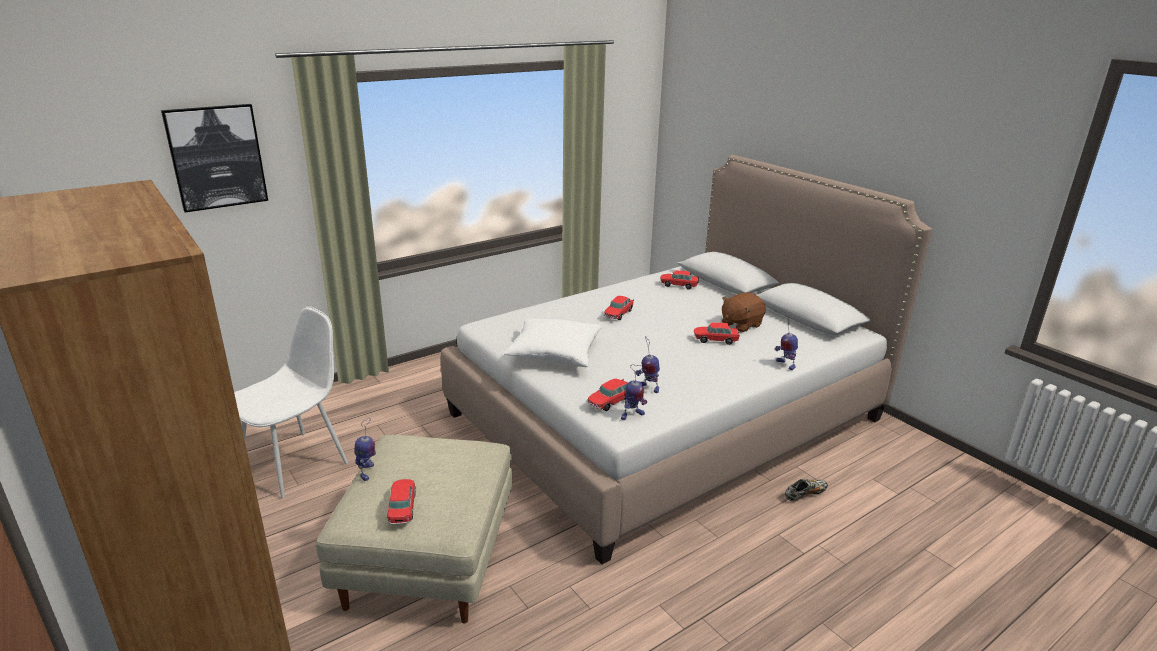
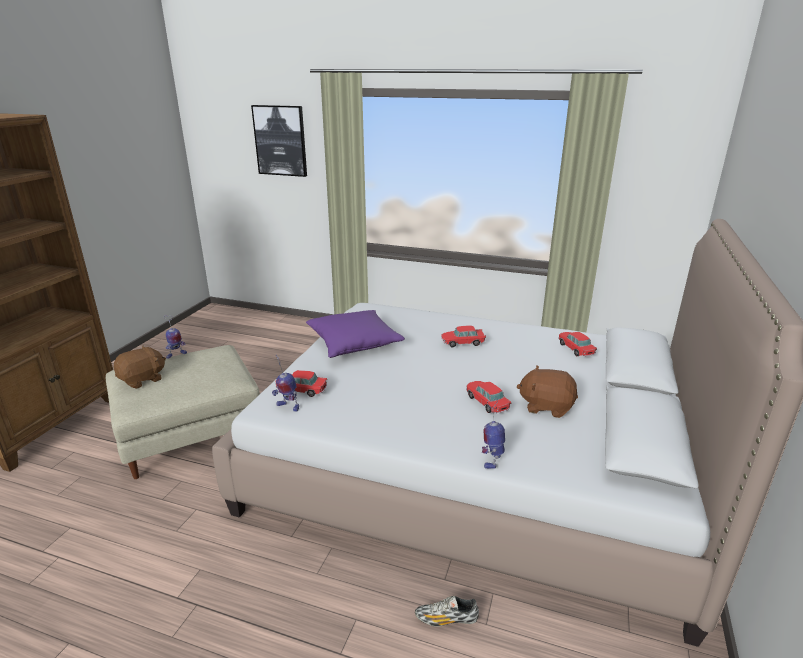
camera: 55 degrees right, 0 degrees up
(296, 462) = (248, 351): white chair -> none
(402, 508) = (143, 380): toy car -> brown plush toy
(554, 354) = (354, 343): white pillow -> purple pillow
(648, 388) = (344, 398): toy robot -> none
(805, 494) = (446, 619): shoe -> shoe turned 150 degrees clockwise

